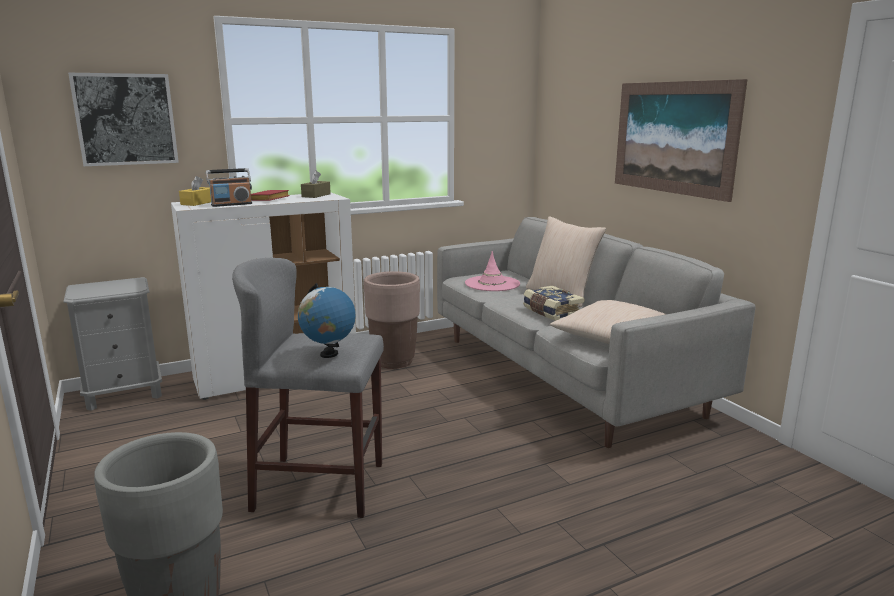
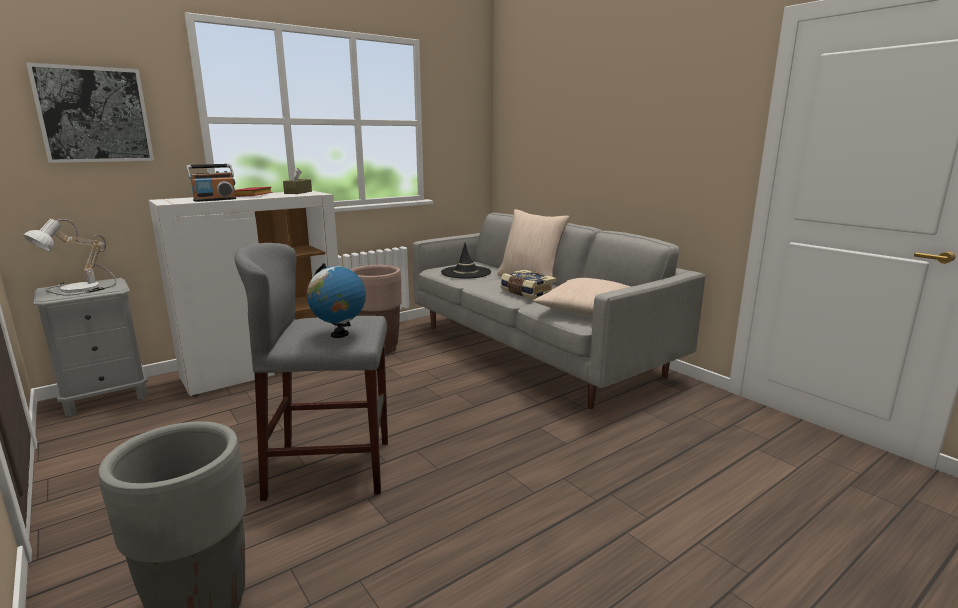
camera: 10 degrees left, 0 degrees up
(104, 288) = (79, 289): none -> table lamp
(198, 203) = (178, 199): yellow tissue box -> none
(492, 284) = (466, 272): pink hat -> black hat
(673, 137) = (624, 134): picture -> none

